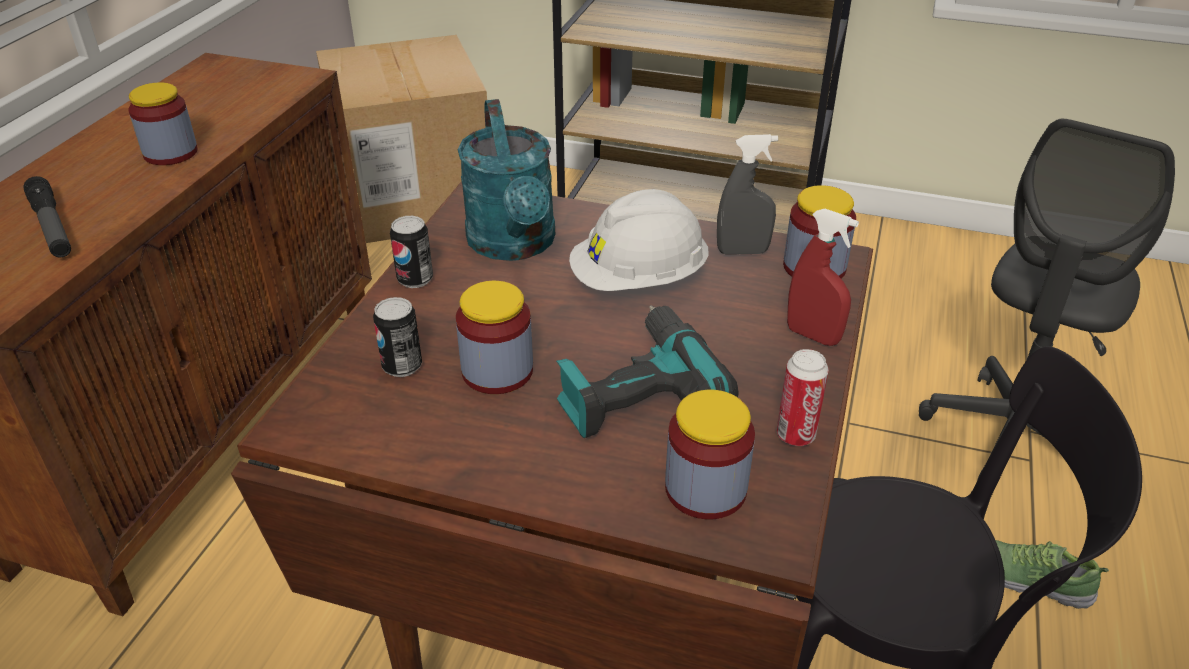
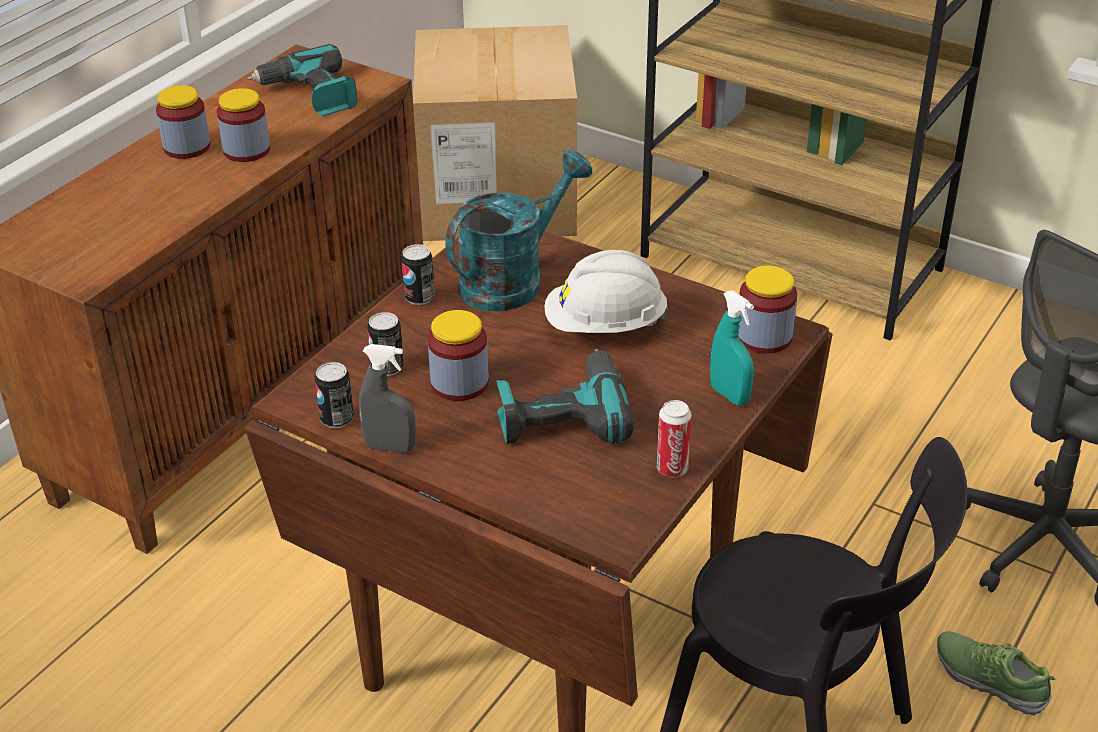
camera: 15 degrees right, 0 degrees up
(52, 227) = (141, 209): flashlight -> none
(231, 95) = (310, 95): none -> power drill
(356, 442) = (337, 419): none -> can
(514, 245) = (512, 279): turquoise watering can -> turquoise watering can turned 135 degrees counterclockwise
(705, 489) = (582, 495): jar -> jar (187, 147)
(742, 251) = (707, 313): grey spray bottle -> grey spray bottle (390, 447)
(812, 336) = (729, 395): red spray bottle -> turquoise spray bottle

